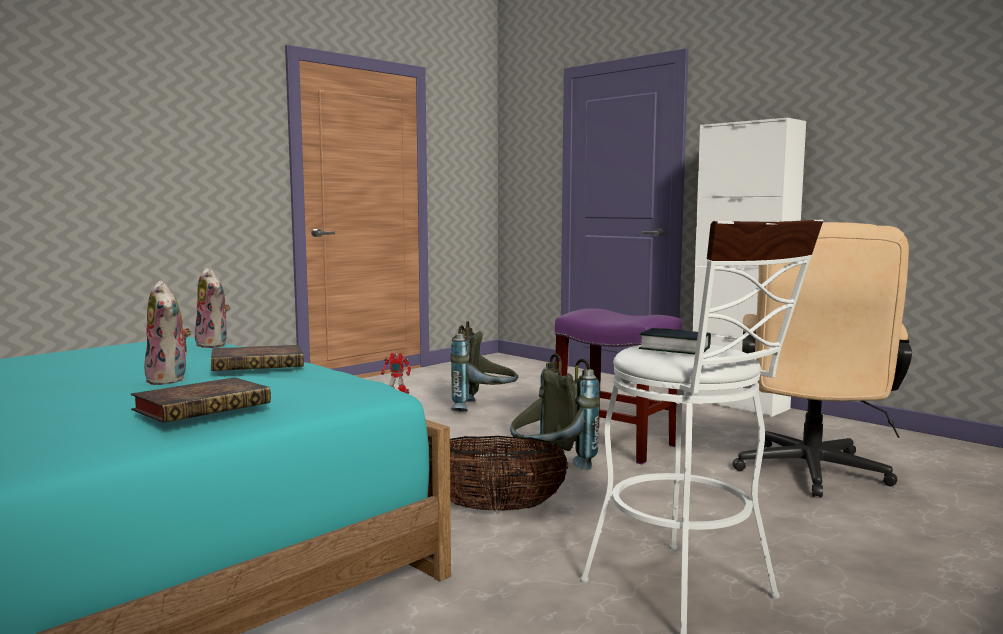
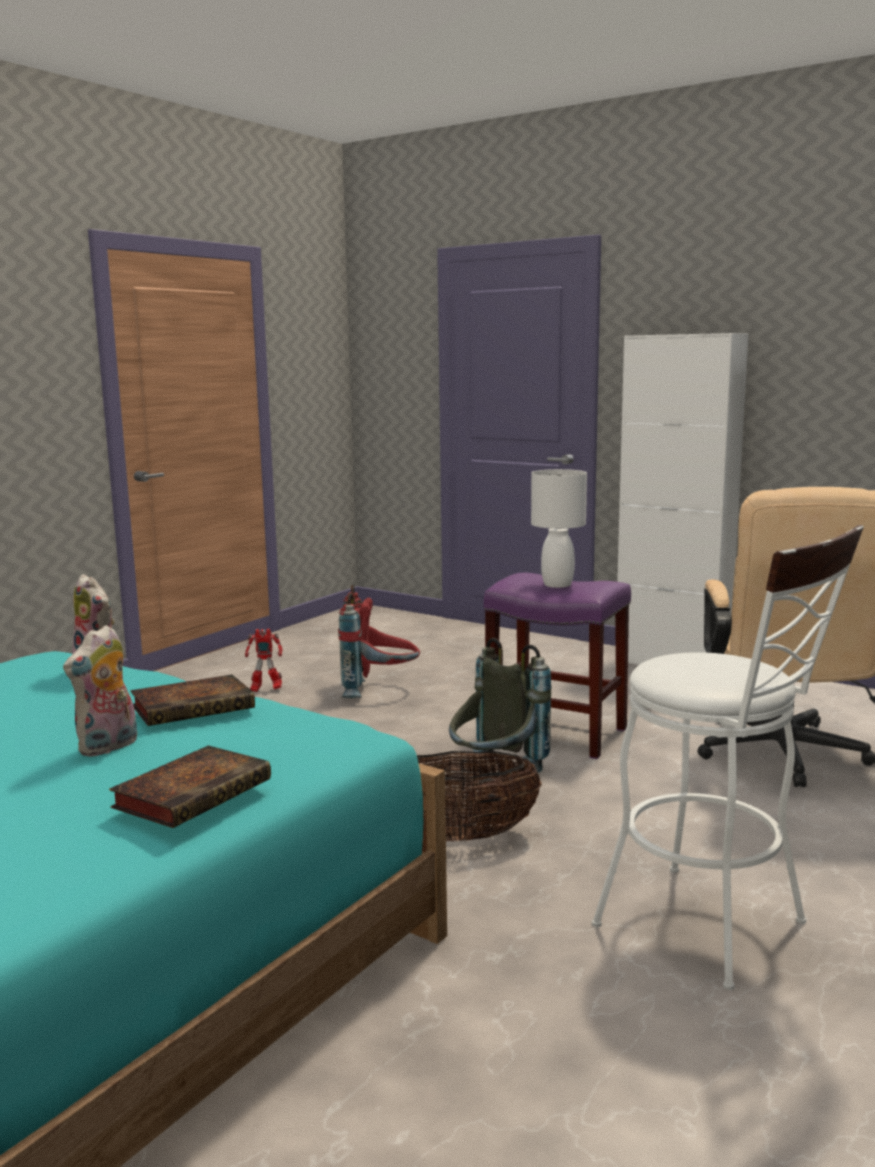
camera: 10 degrees left, 5 degrees up
(170, 380) = (109, 747): plush toy -> plush toy turned 75 degrees clockwise
(484, 408) = (378, 690): grey backpack -> red backpack
(617, 315) = (557, 584): none -> white table lamp
(674, 349) = (700, 669): book -> none

